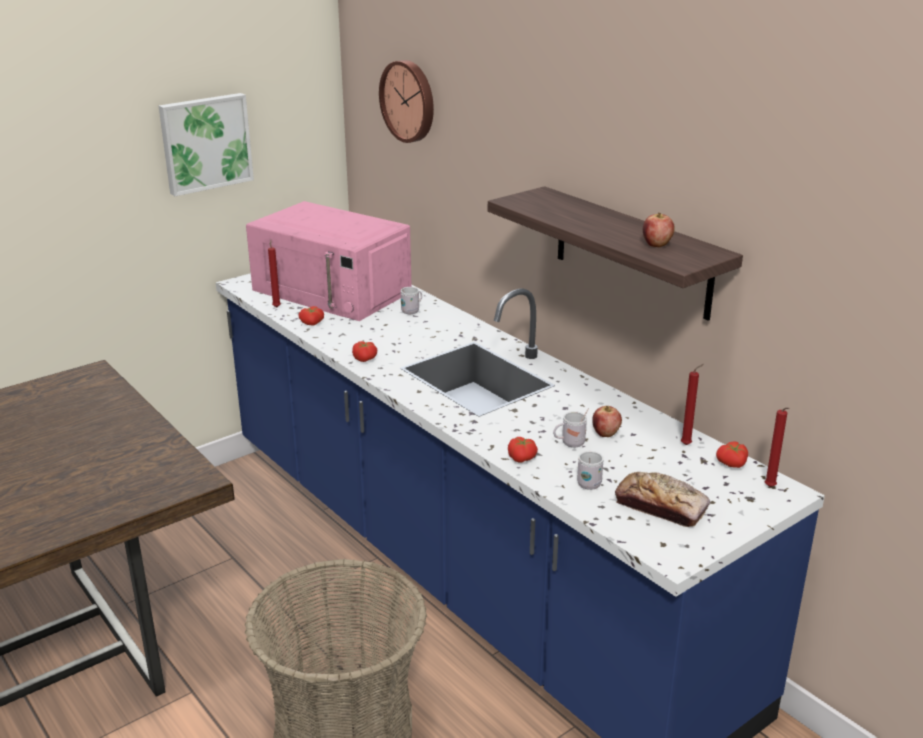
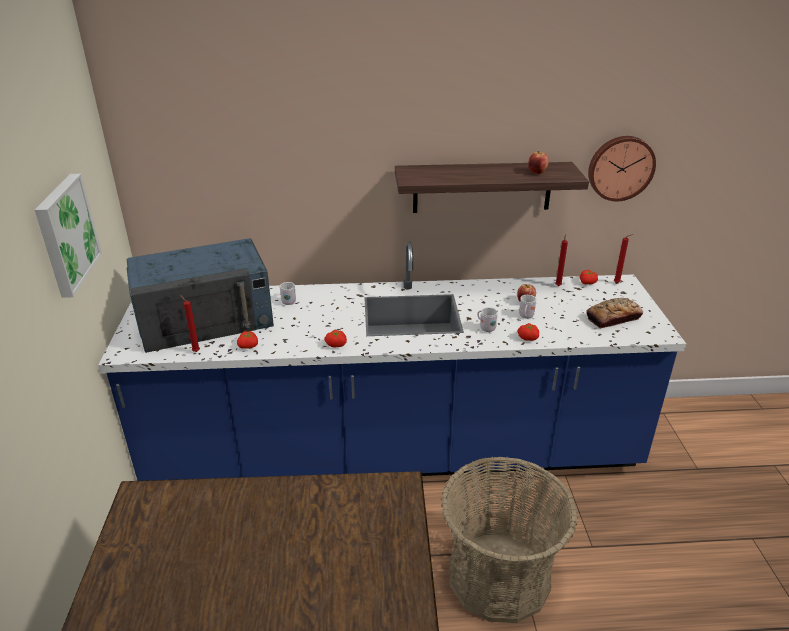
camera: 55 degrees left, 5 degrees up
(333, 291) = (206, 318): pink microwave -> blue microwave
(409, 101) = (220, 136): wall clock -> wall clock (620, 167)
(589, 482) = (572, 328): white mug -> white mug (485, 328)

